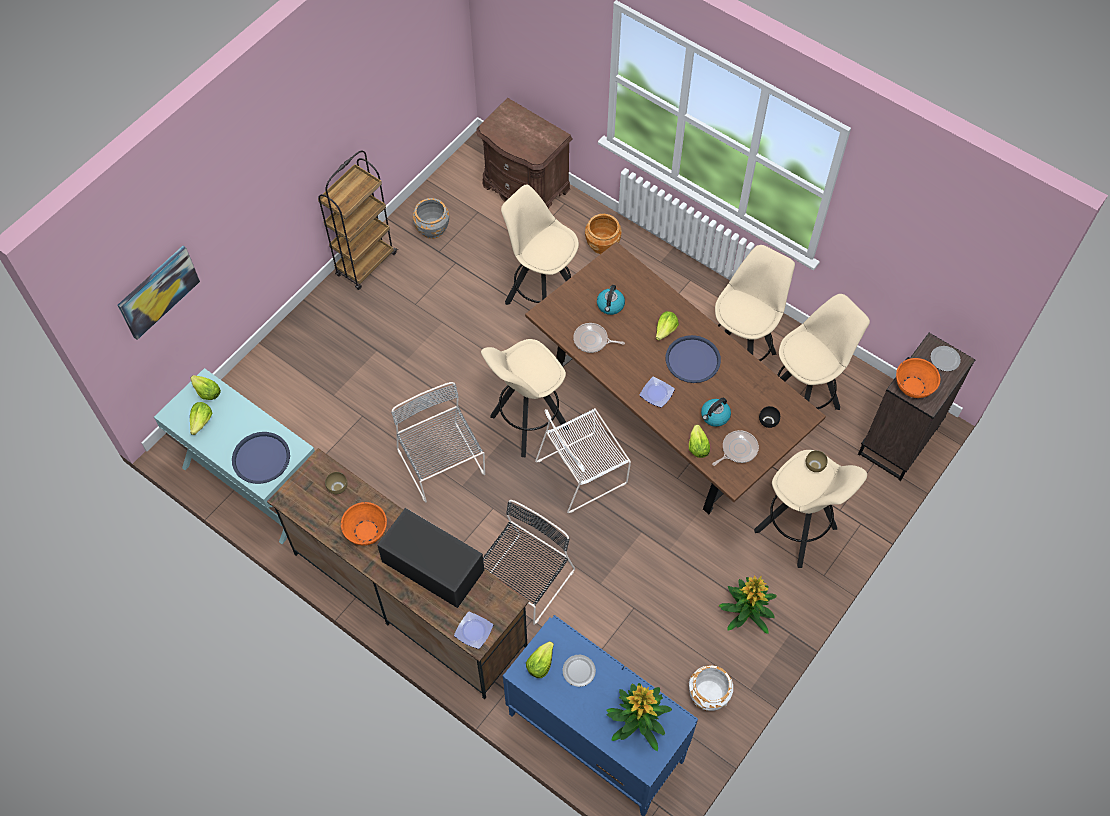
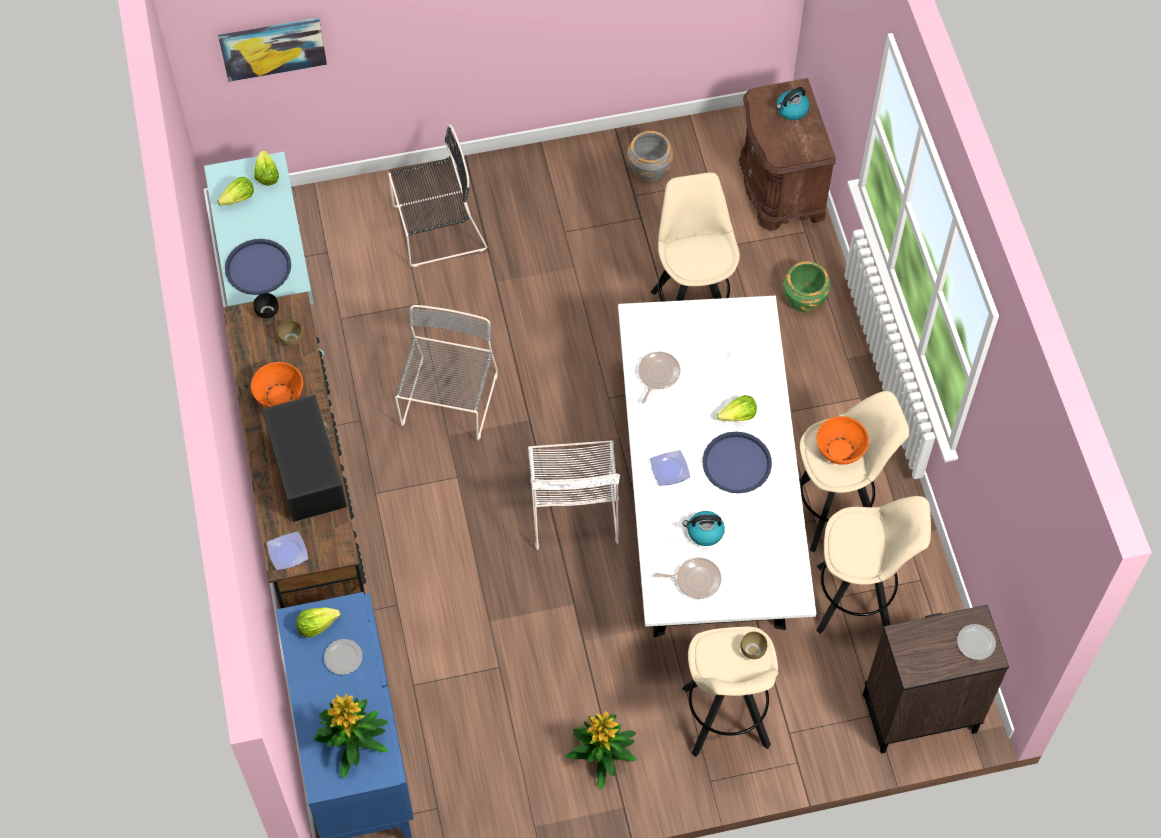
camera: 40 degrees right, 0 degrees up
(365, 265) = (553, 161): brown cart -> none
(524, 581) = (422, 565): black chair -> black chair (436, 228)
(527, 423) = (563, 421): beige stool -> none
(584, 471) = (574, 506): white chair -> white chair turned 105 degrees counterclockwise
(592, 340) = (657, 375): frying pan -> frying pan turned 60 degrees clockwise
(602, 244) = (804, 299): brown planter -> green planter
(610, 305) = (707, 354): kettle -> kettle (791, 110)
(664, 412) = (706, 508): brown dining table -> white dining table
(697, 446) = (659, 548): lettuce -> none
(708, 694) = (491, 799): white planter -> none
(767, 421) = (751, 575): black bowl -> black bowl (266, 311)
(913, 386) = (914, 644): orange bowl -> orange bowl (840, 450)

